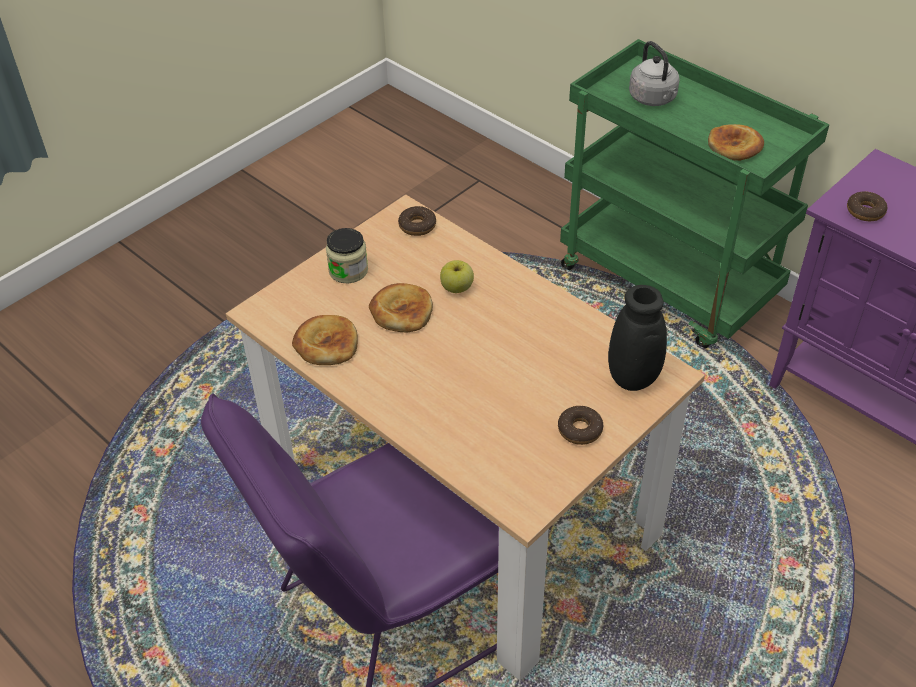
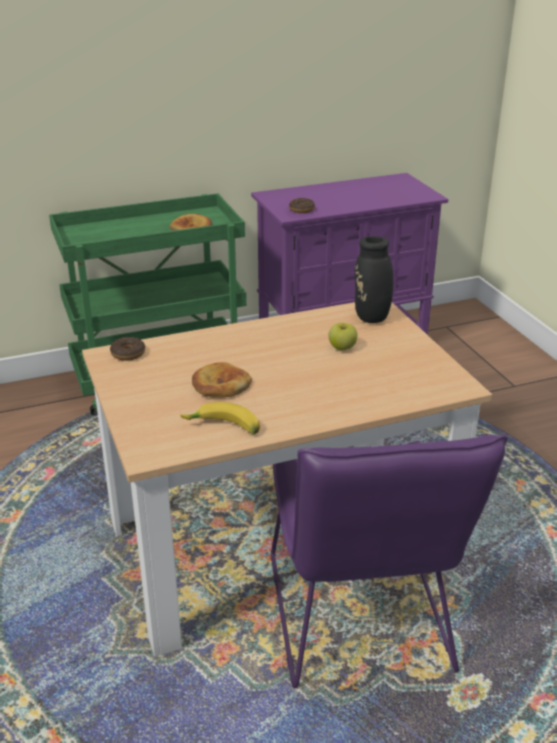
camera: 65 degrees left, 15 degrees down
(326, 344) = (223, 428): bread -> banana
(348, 270) = (145, 397): jar -> none
(457, 288) = (219, 355): apple -> apple (342, 347)
(580, 430) = (403, 348): donut -> none
(654, 99) = (109, 235): grey kettle -> none

